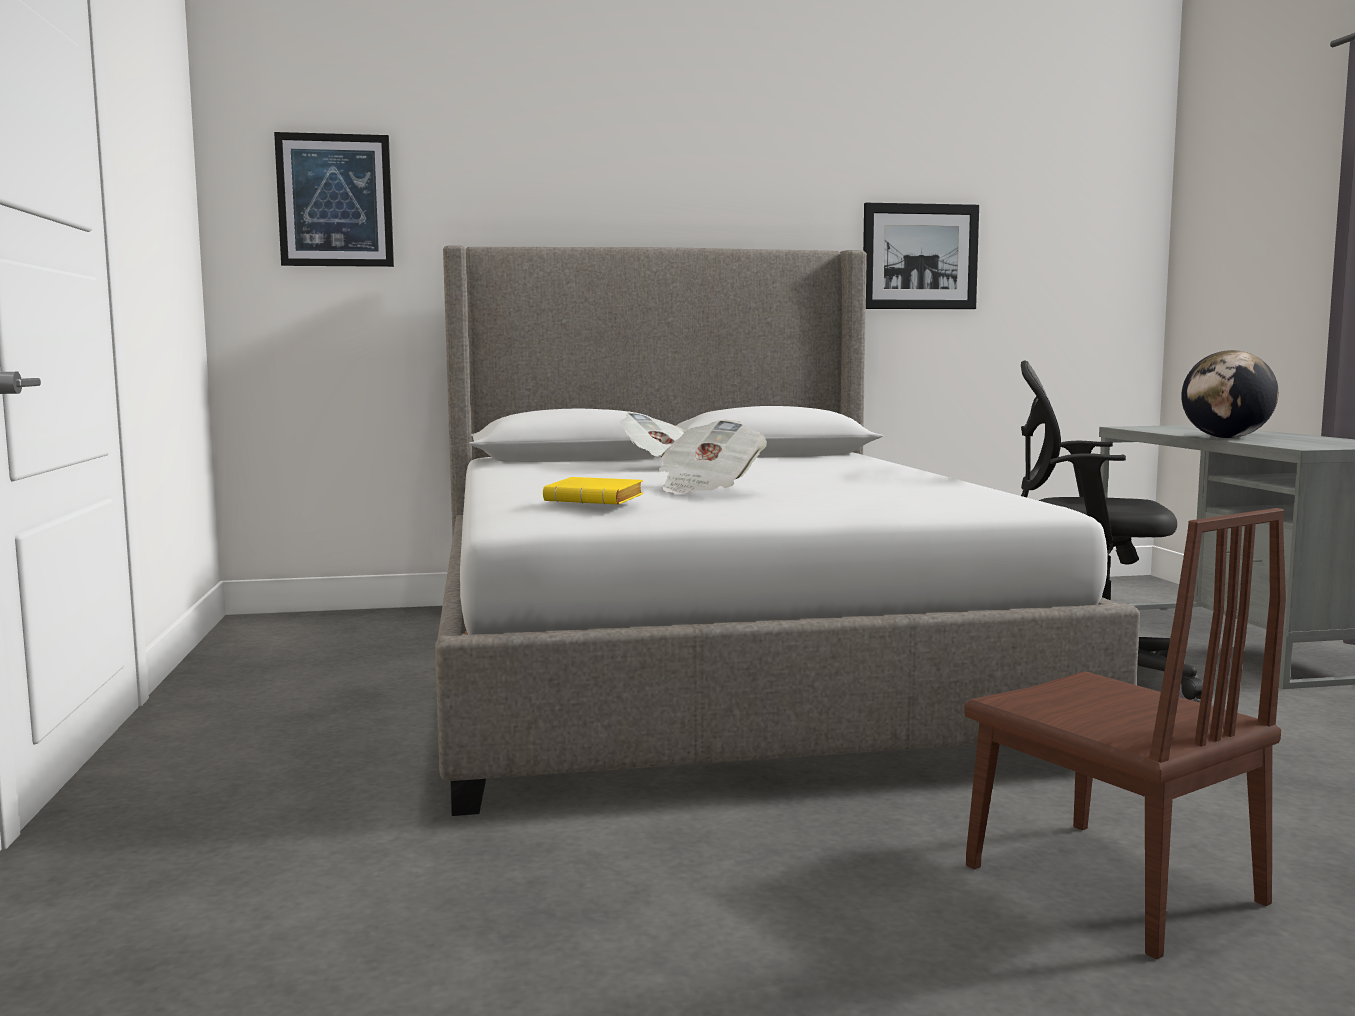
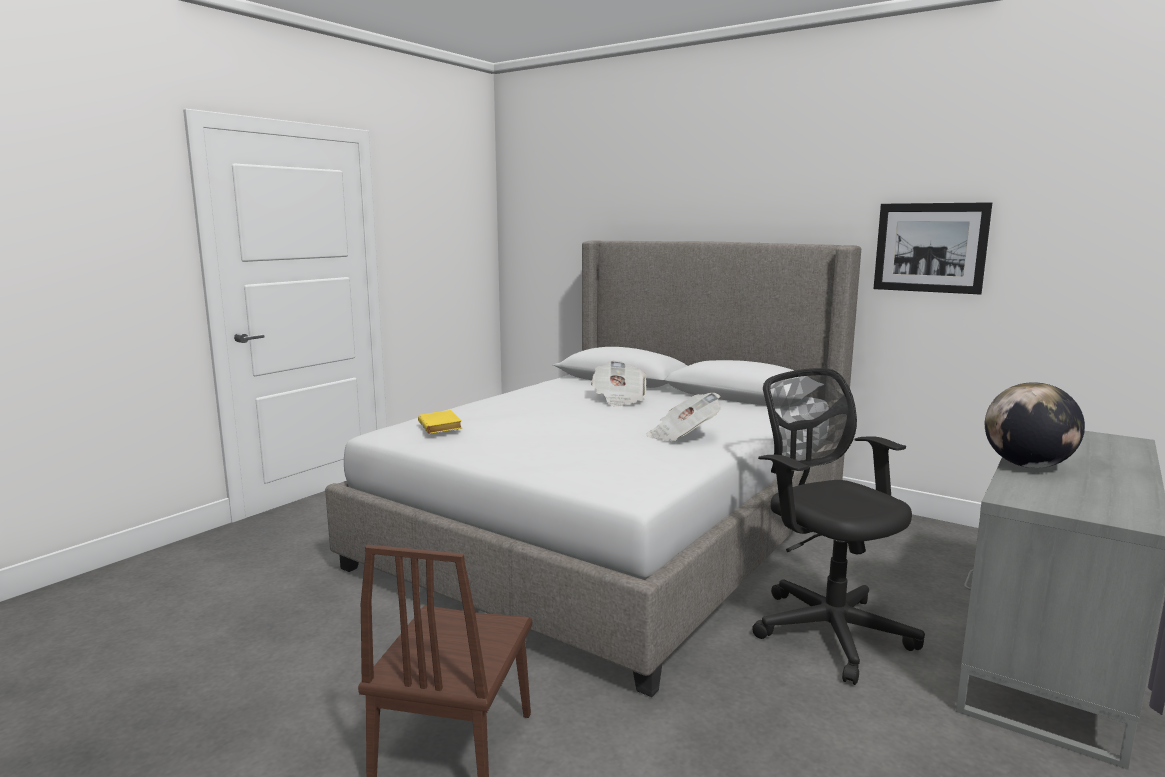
camera: 45 degrees right, 5 degrees up
(335, 200) = (552, 212): picture -> none
(707, 487) = (534, 427): newspaper -> newspaper (683, 436)

